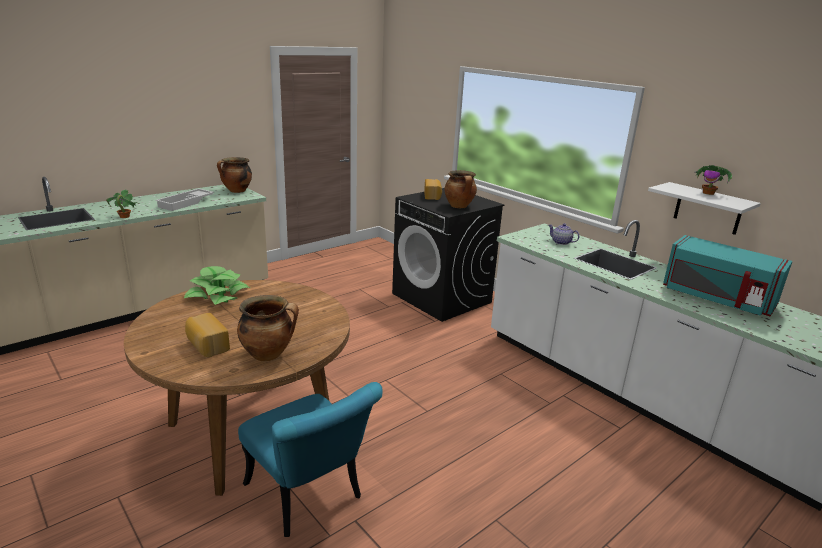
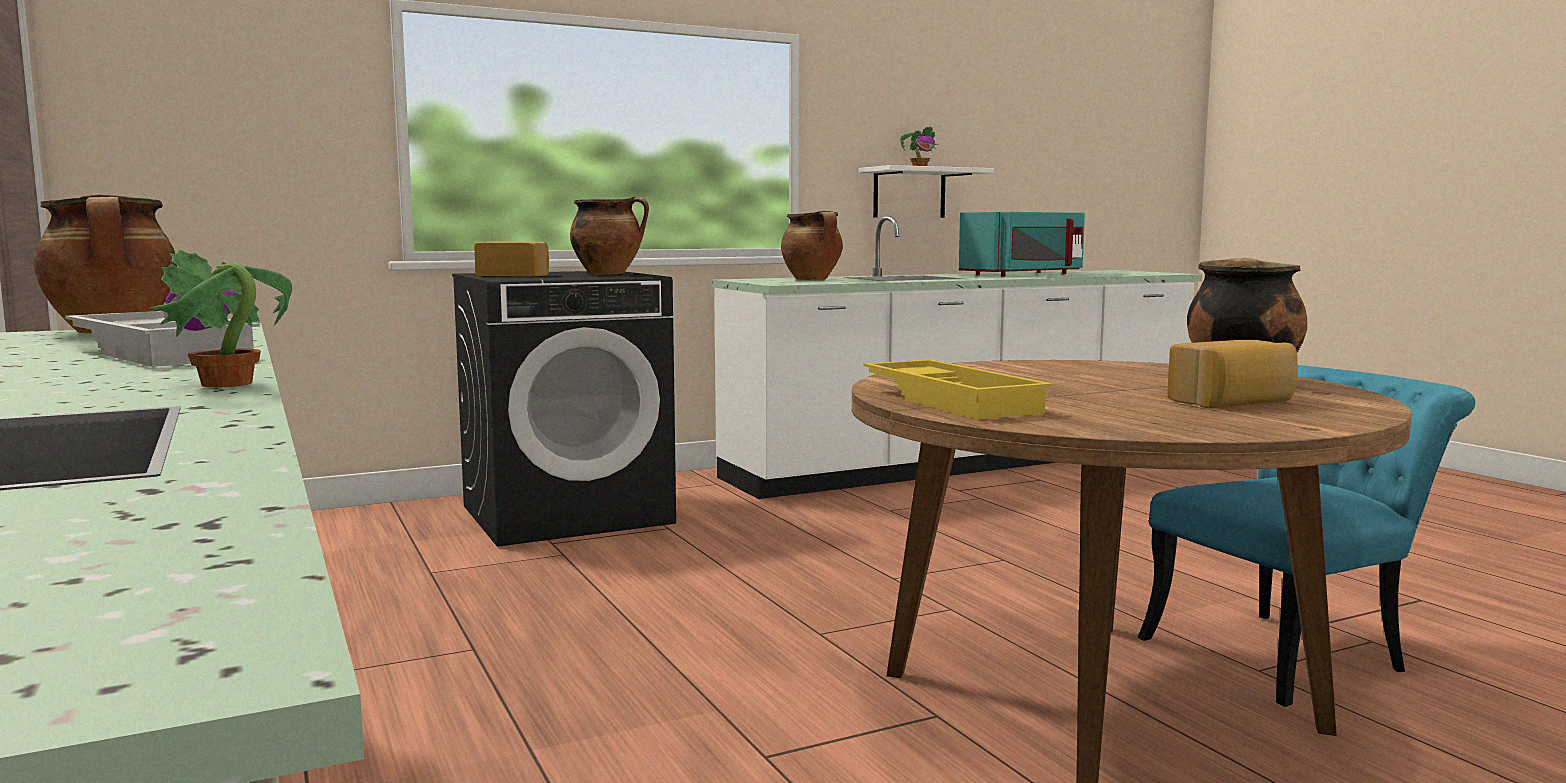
camera: 75 degrees left, 15 degrees down
(217, 295) = (955, 401): potted plant -> yellow tray
(561, 242) = (813, 279): teapot -> cooking pot

